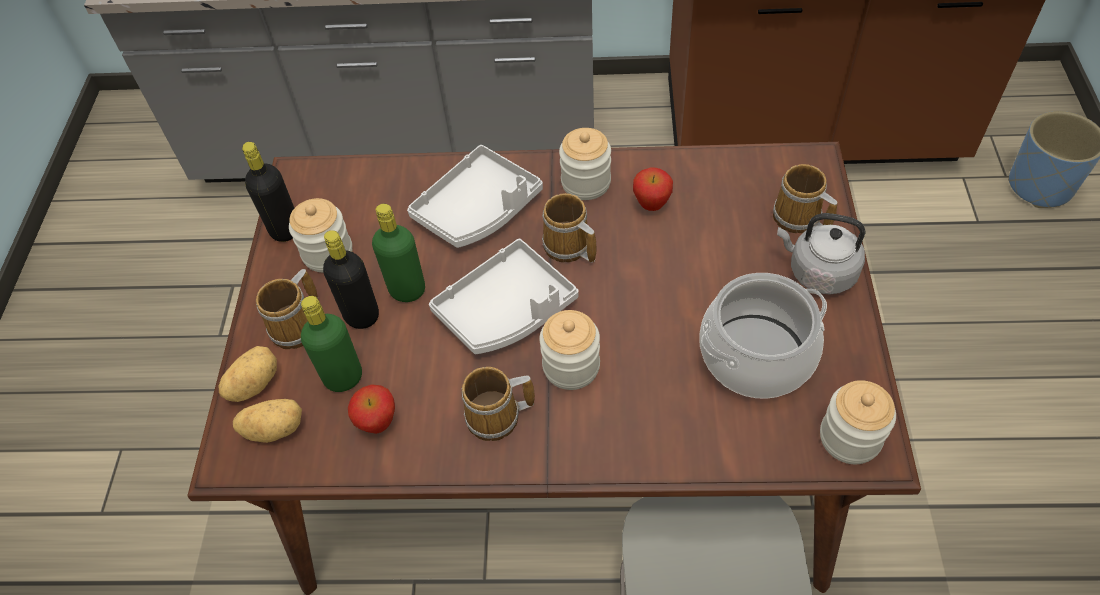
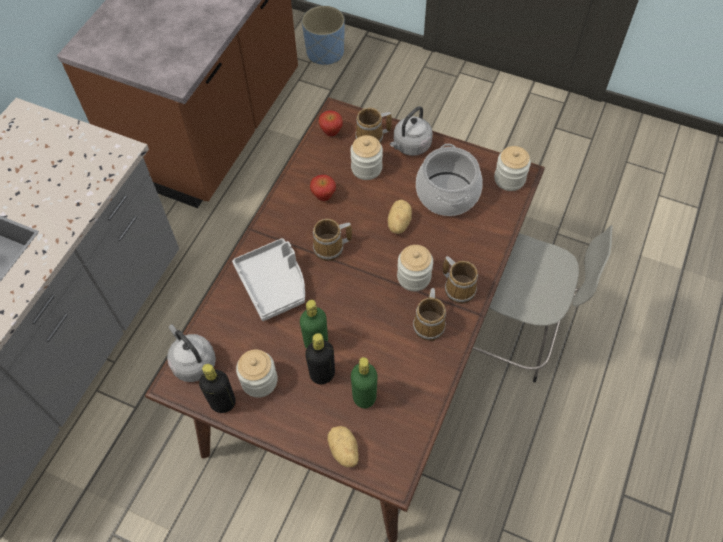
camera: 70 degrees left, 5 degrees up
(275, 428) = (382, 445): potato -> potato (398, 223)
(298, 326) = (311, 414): mug -> mug (459, 288)
(330, 179) = (192, 362): none -> grey kettle
(378, 424) = (406, 386): apple -> apple (331, 133)
(506, 310) = (359, 295): grey tray -> none
(586, 182) = (287, 221): jar -> jar (366, 168)

